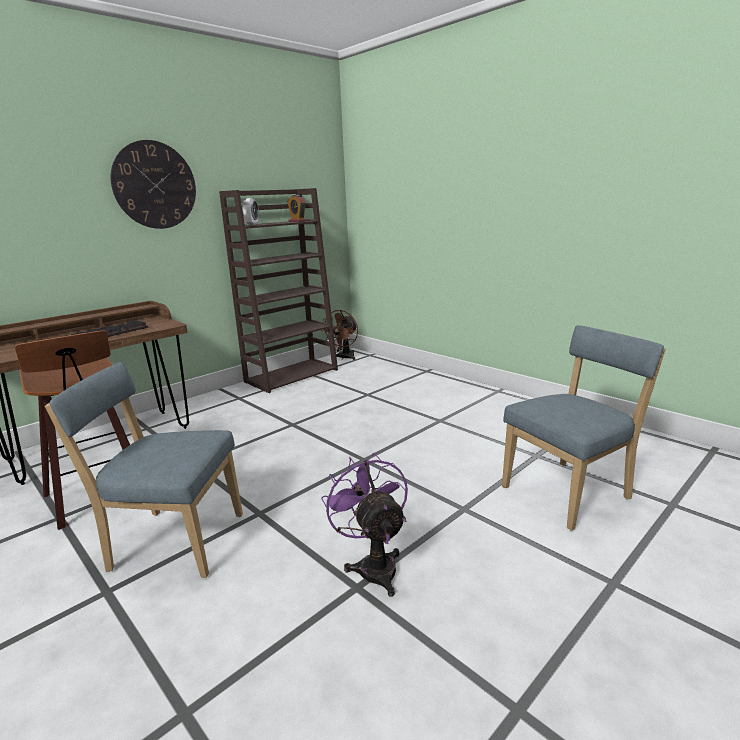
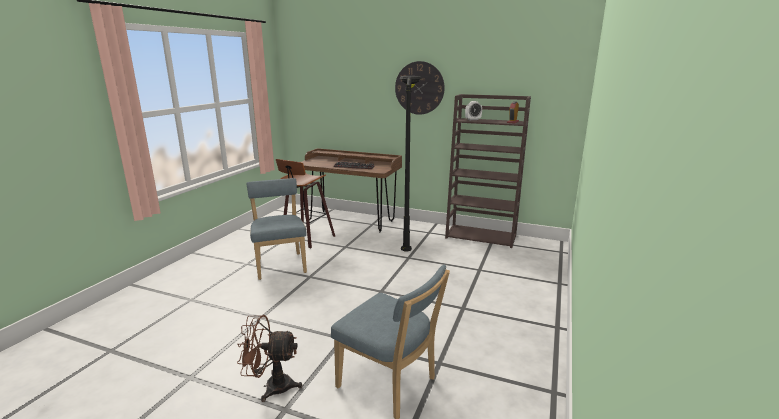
camera: 65 degrees right, 0 degrees up
(228, 412) = (407, 236): none -> black floor lamp
(344, 358) = (539, 244): brown fan -> brown fan (271, 386)
(373, 565) = (278, 318): purple fan -> none

